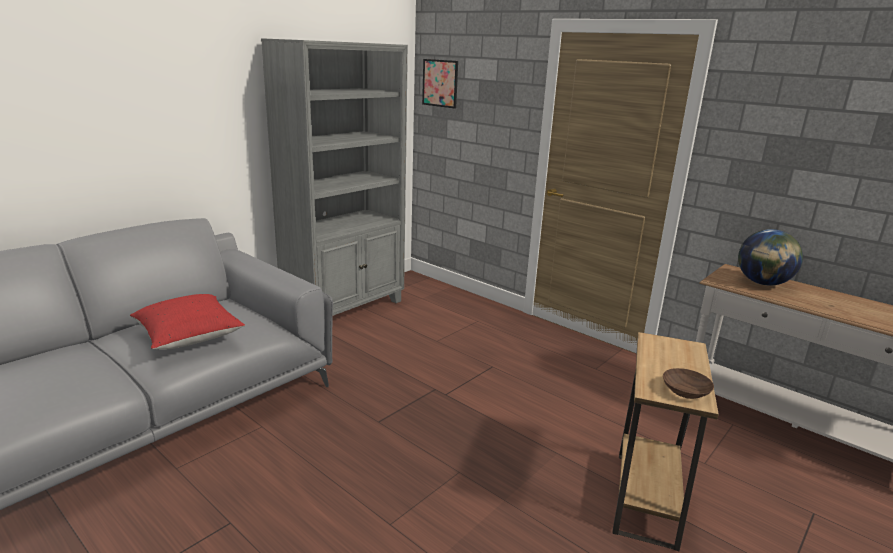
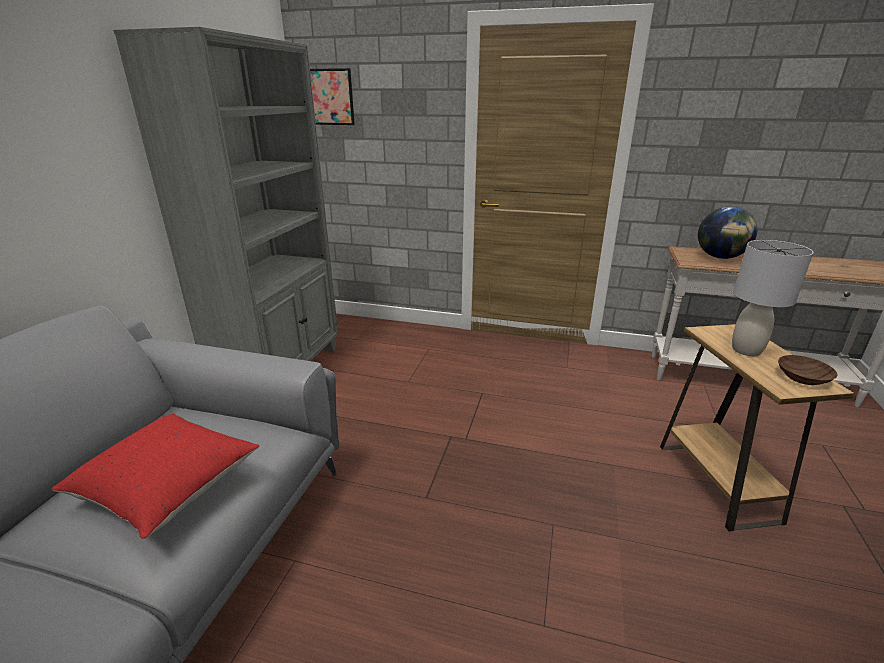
camera: 25 degrees left, 5 degrees up
(667, 361) = (746, 350): none -> grey table lamp

